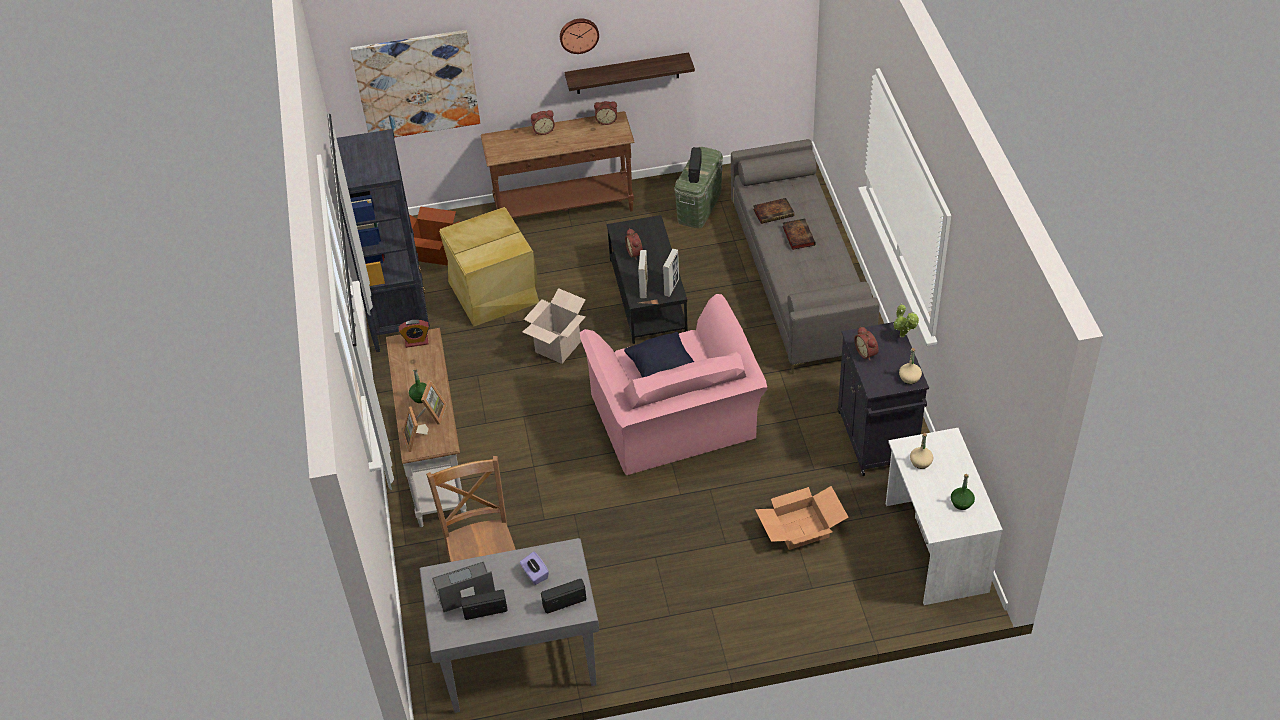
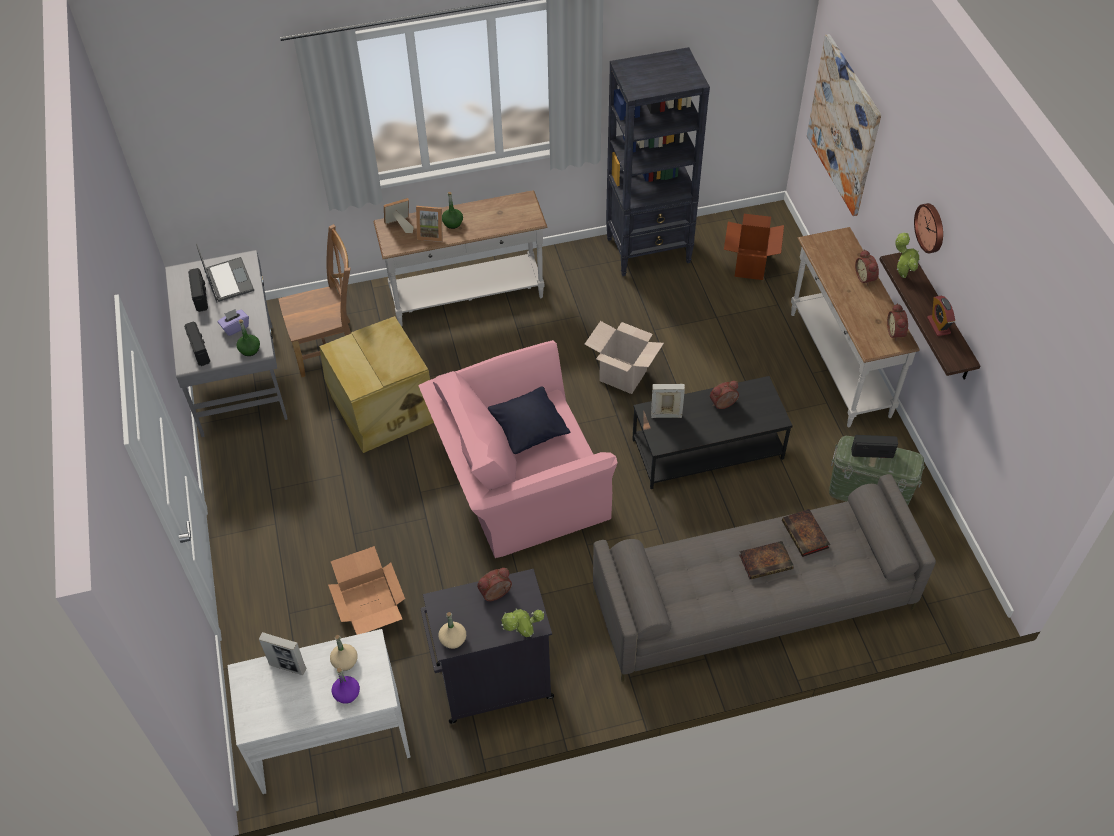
camera: 85 degrees right, 5 degrees up
(416, 341) = (526, 212): alarm clock -> alarm clock (938, 325)
(494, 292) = (698, 317): beige storage box -> beige storage box (382, 411)
(564, 209) = (838, 364): brown console table -> white console table
(591, 78) = (902, 274): none -> potted plant
(671, 287) = (670, 440): picture frame -> picture frame (288, 667)
(950, 459) = (347, 694): none -> purple bottle
(961, 503) = (280, 702): green bottle -> green bottle (250, 349)

